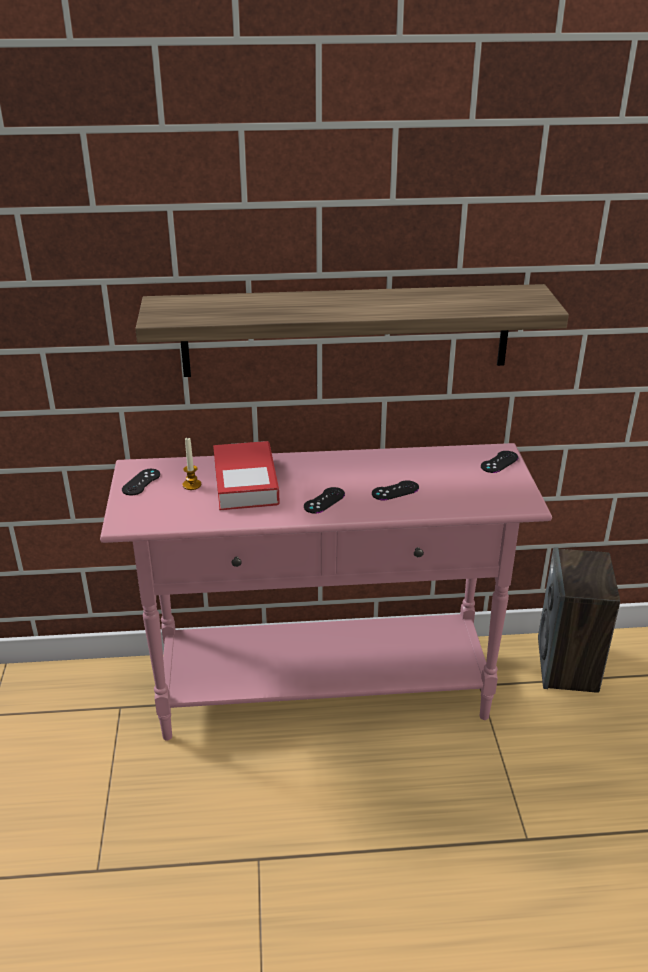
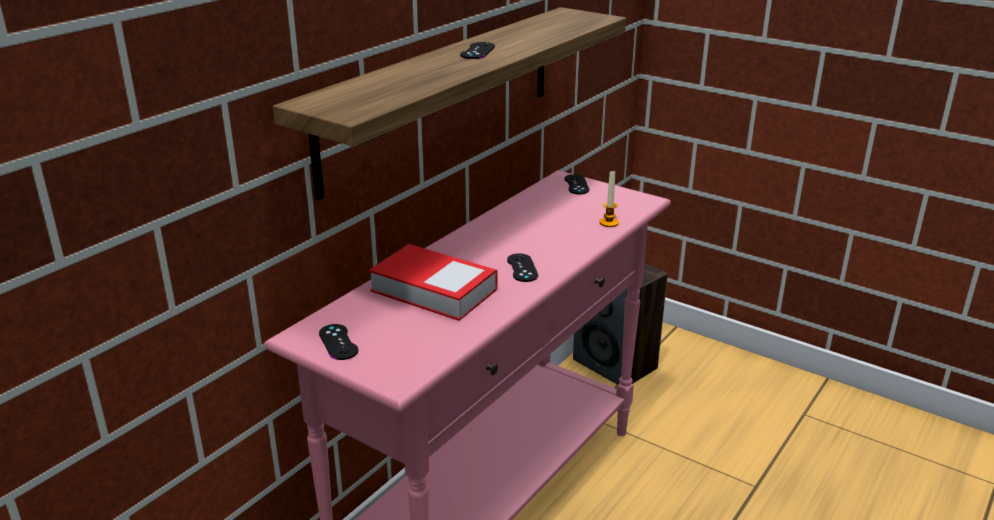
camera: 50 degrees left, 5 degrees down
(192, 485) = (391, 317): candle -> candle (609, 223)
(395, 491) = (554, 235): black game controller -> black game controller (477, 51)

